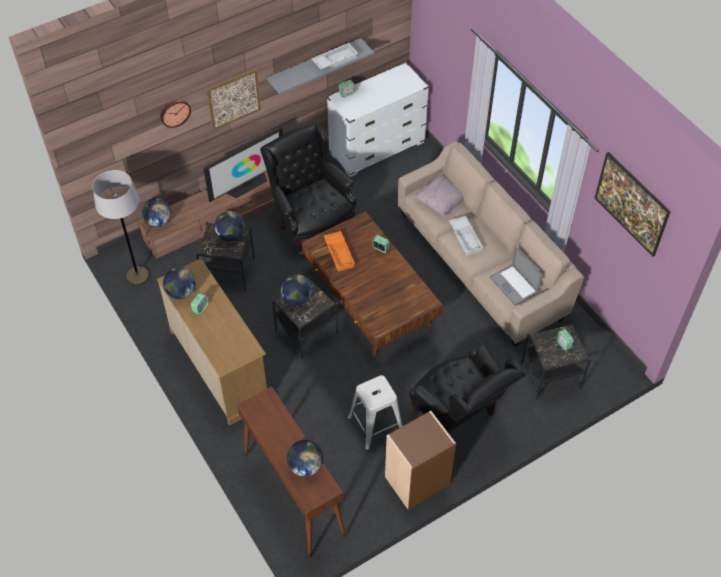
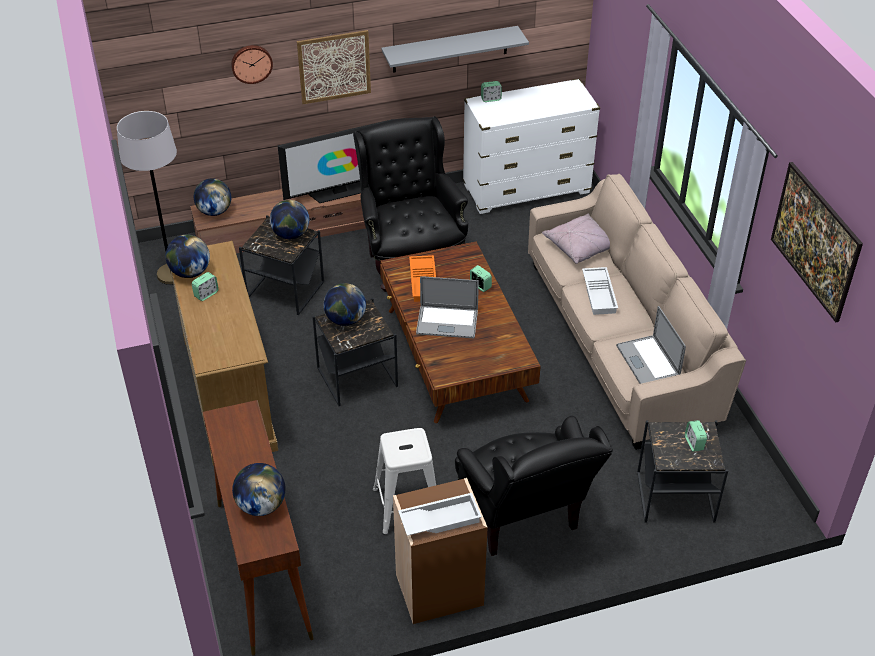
camera: 15 degrees right, 10 degrees down
(335, 59) = (475, 42): white tray -> white tray (440, 519)
(367, 283) = (447, 322): none -> laptop

